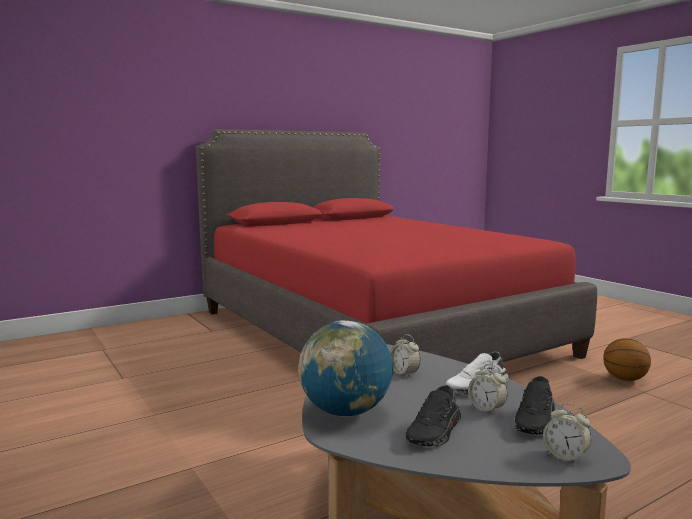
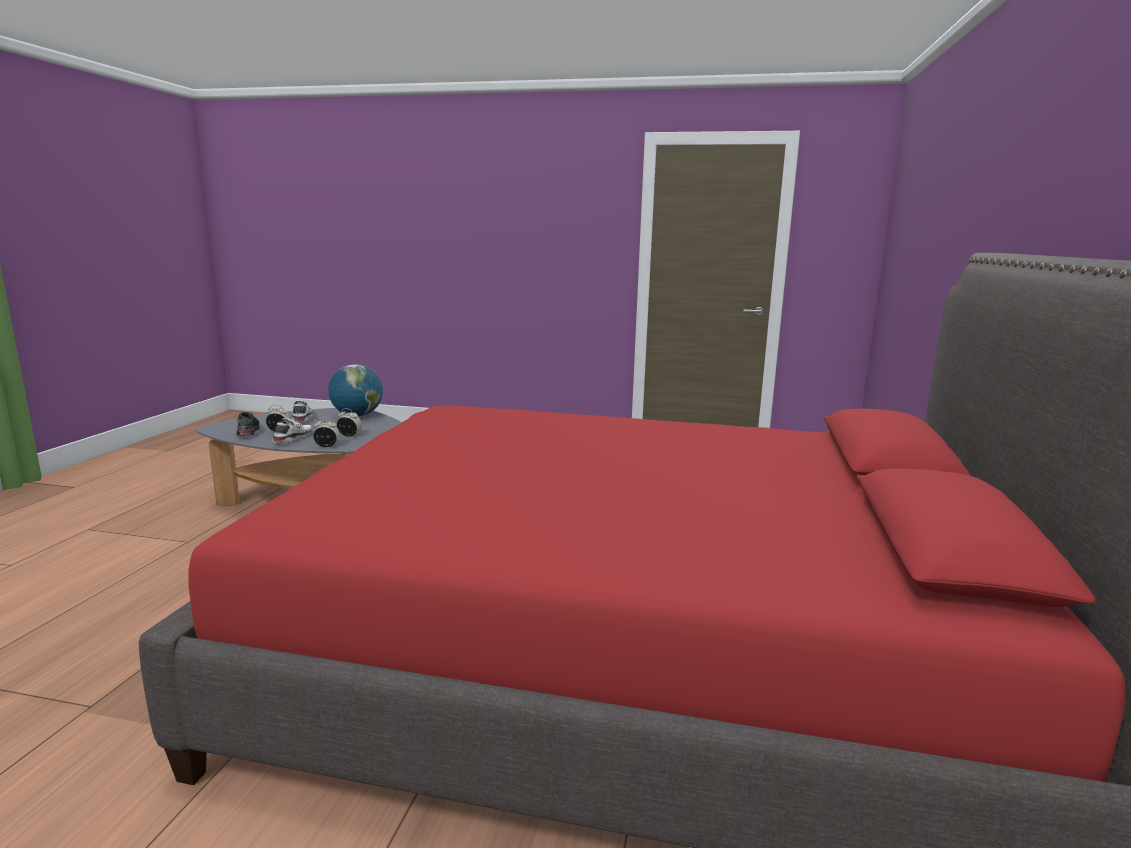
camera: 135 degrees right, 5 degrees up
(435, 432) = (301, 419): black shoe -> white shoe
(565, 456) = (230, 424): alarm clock -> alarm clock (327, 446)
(624, 379) = (111, 731): basketball -> none

